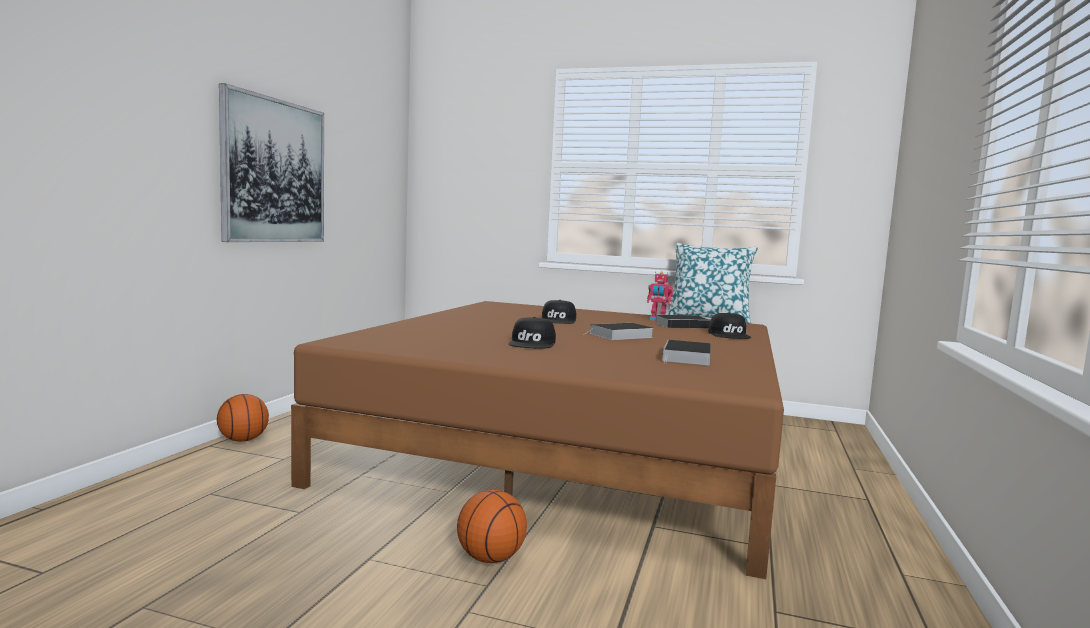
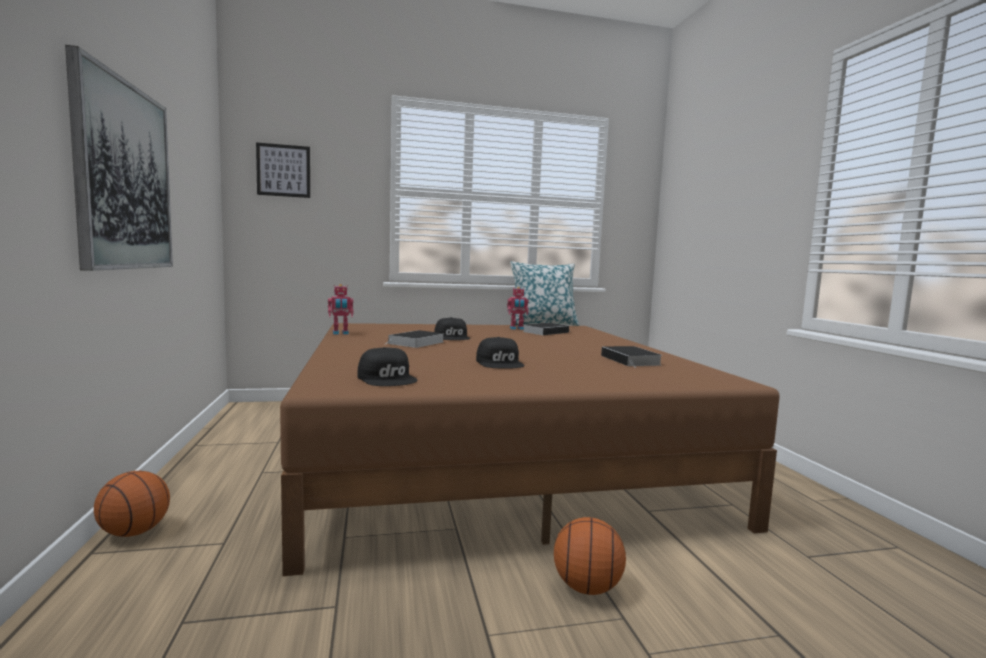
camera: 30 degrees left, 0 degrees up
(456, 153) = (283, 170): none -> picture
(462, 309) = (340, 333): none -> toy robot
(620, 335) = (535, 346): book -> book (416, 343)
(729, 335) = (595, 337): black cap -> black cap (388, 378)

